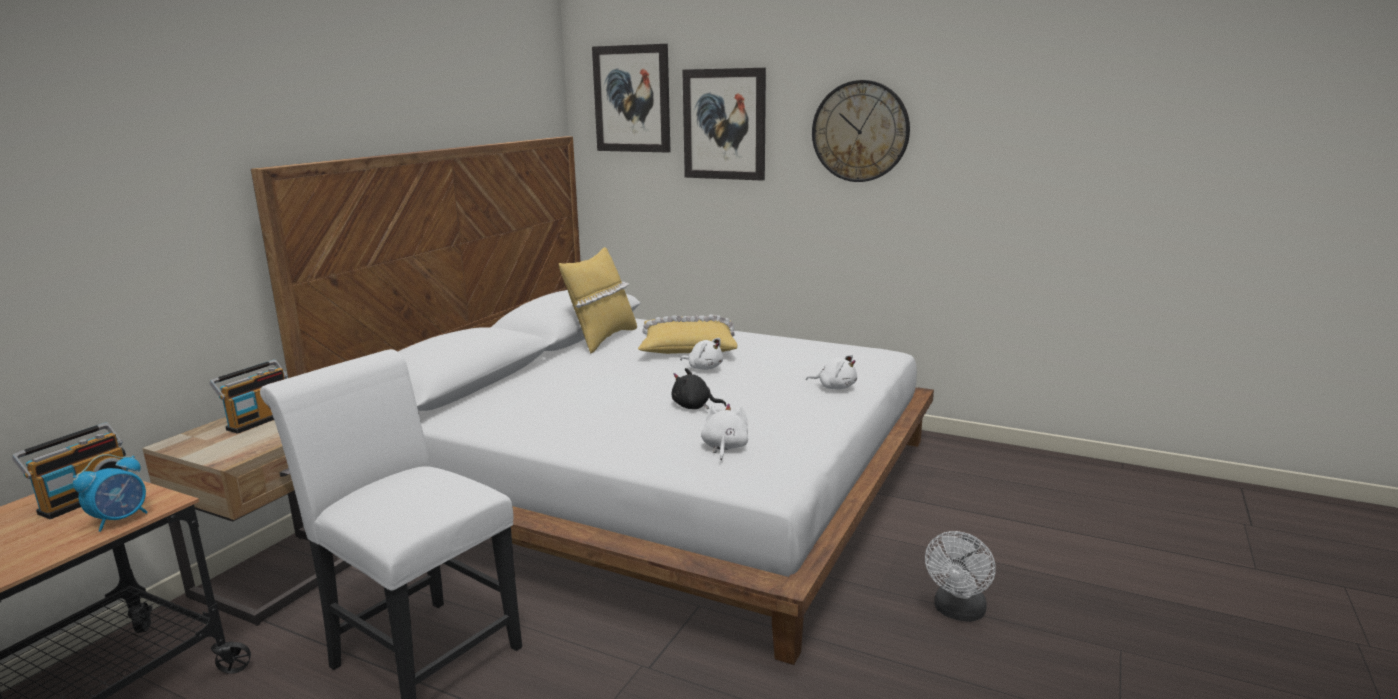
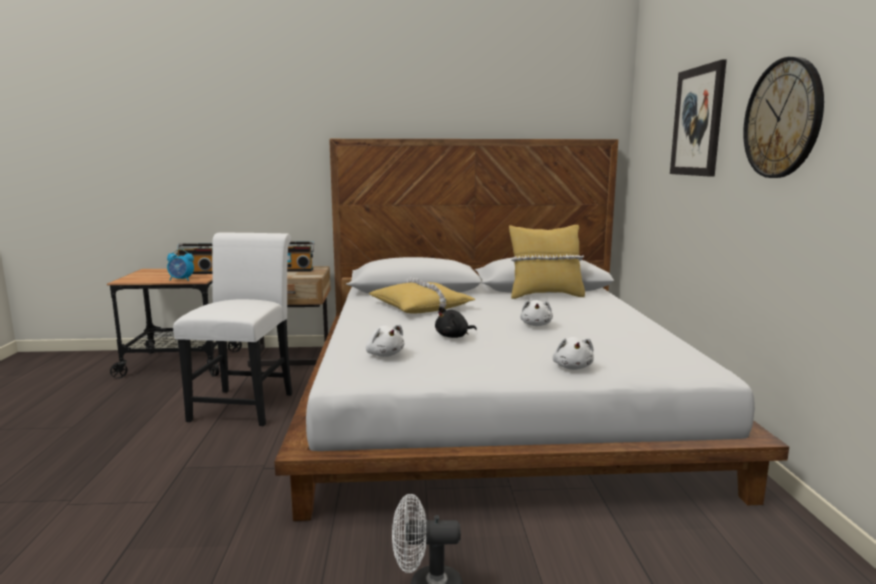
camera: 60 degrees right, 5 degrees down
(632, 99) = (656, 105): picture -> none
(688, 346) = (575, 314): yellow pillow -> yellow pillow (421, 307)
(694, 407) = (454, 336): black plush toy -> black plush toy turned 105 degrees counterclockwise
(724, 447) = (384, 354): white plush toy -> white plush toy turned 75 degrees clockwise

